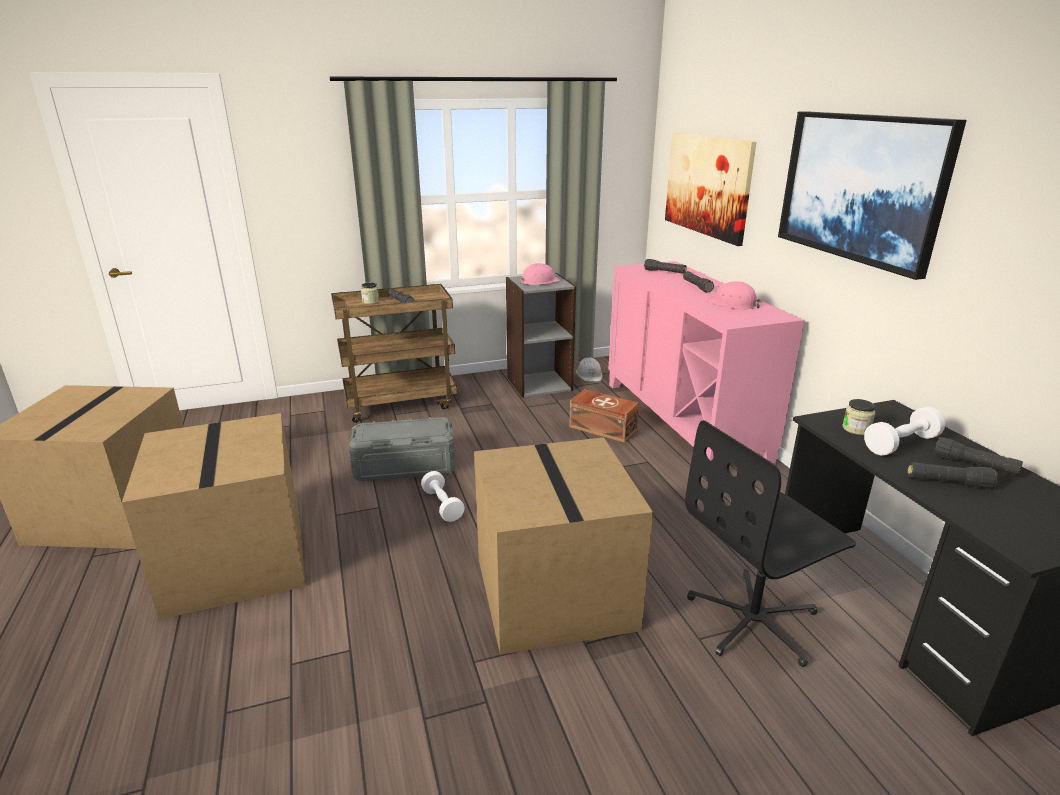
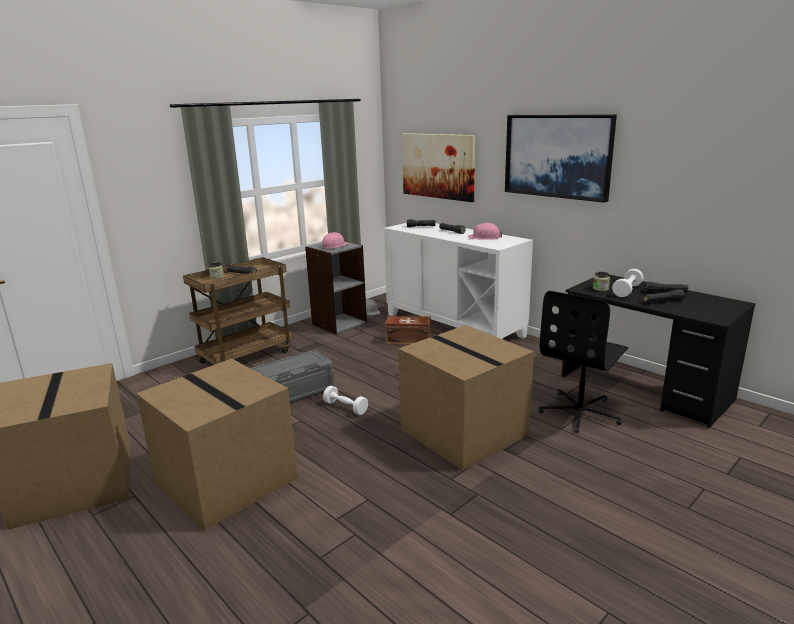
camera: 25 degrees left, 5 degrees down
(683, 420) = (454, 325): pink cabinet -> white cabinet

